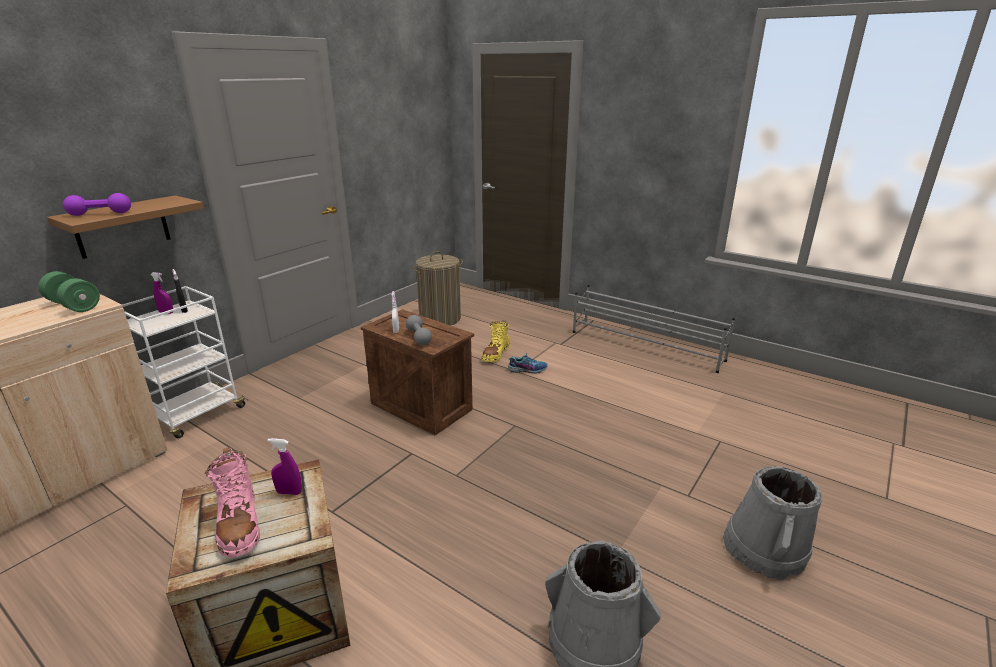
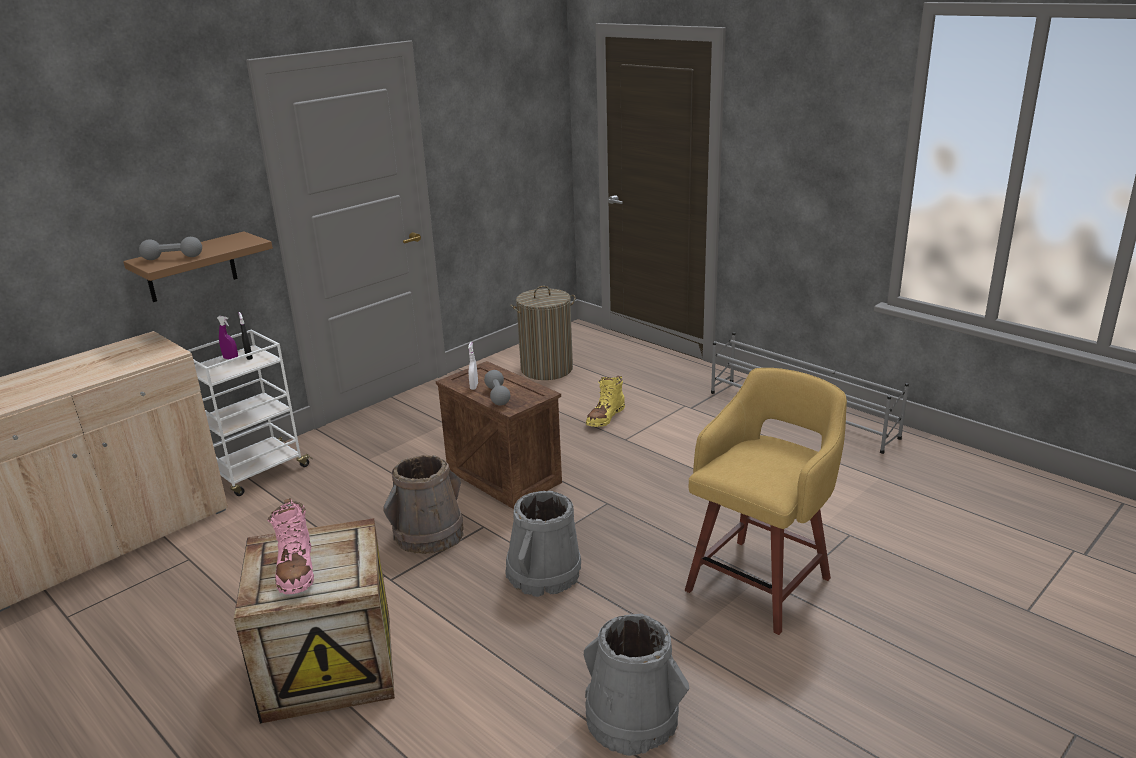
camera: 10 degrees right, 0 degrees up
(74, 305) = (146, 352): green dumbbell -> none
(100, 214) = (173, 258): purple dumbbell -> grey dumbbell
(289, 492) = (343, 546): purple spray bottle -> none
(363, 463) = (429, 534): none -> brown bucket
(527, 369) = (640, 438): shoe -> none
(665, 488) = (761, 582): none -> yellow stool
(765, 549) = (851, 651): grey bucket -> grey bucket (543, 573)

